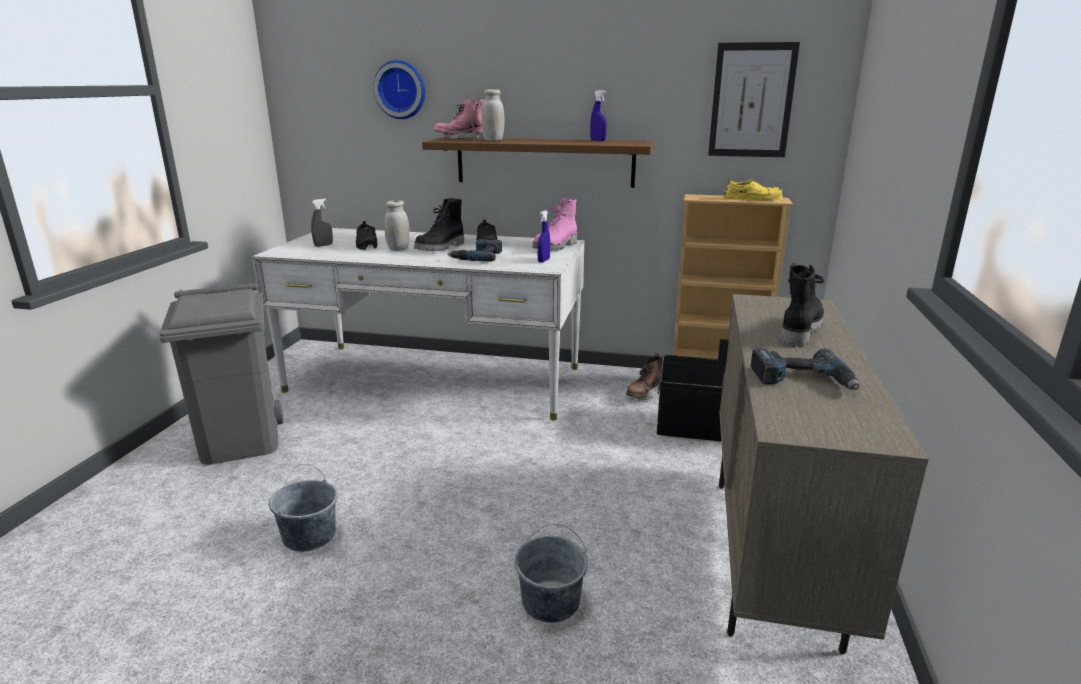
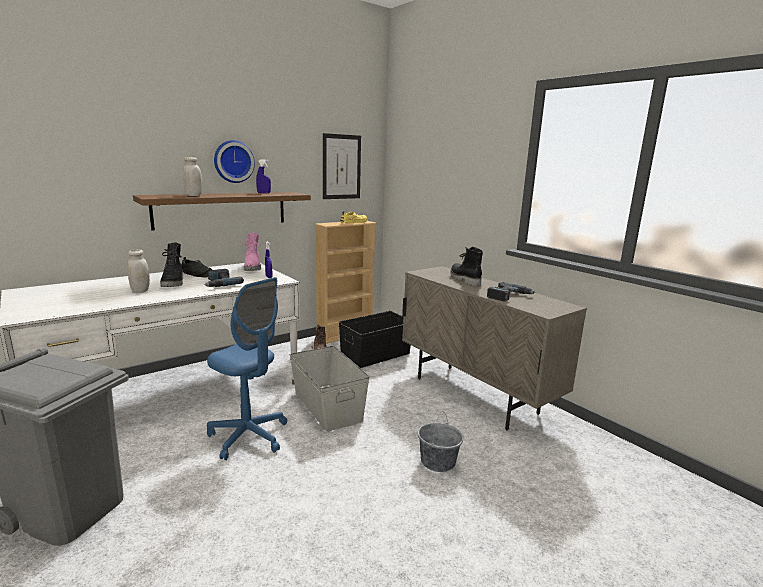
camera: 50 degrees left, 5 degrees down
(309, 536) = (263, 522): grey bucket -> none
(323, 245) = (56, 302): grey spray bottle -> none
(367, 244) = (98, 293): black shoe -> none
(401, 90) = (88, 155): wall clock -> wall clock (233, 161)
(424, 451) = (248, 436): none -> blue office chair
(461, 139) = (164, 196): pink boot -> none
(544, 461) = (328, 405): none -> grey storage box

